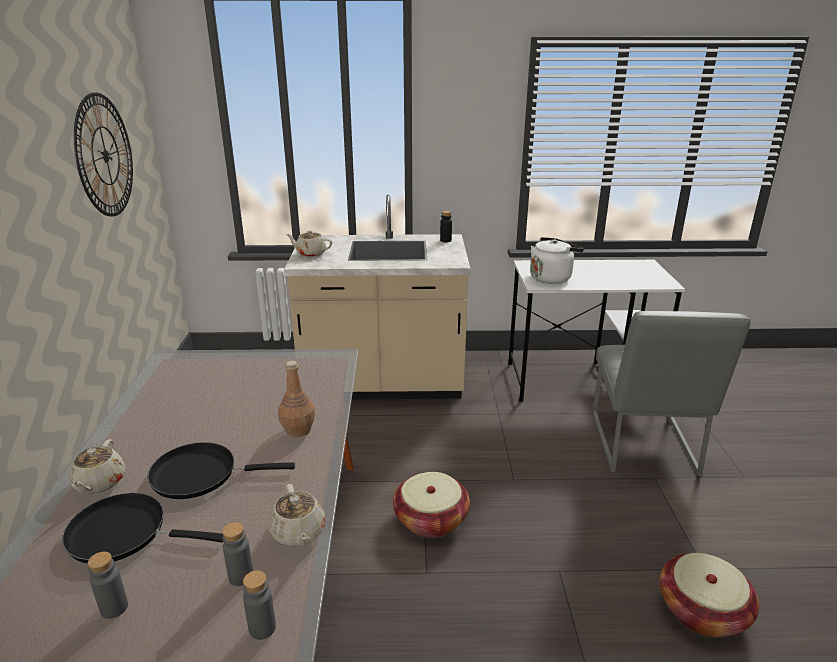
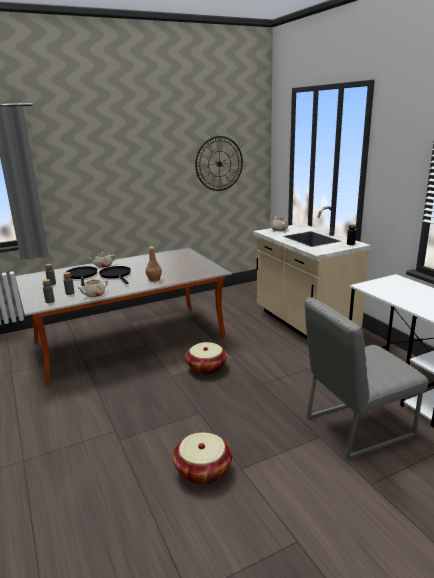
camera: 65 degrees right, 5 degrees down
(552, 278) = (384, 287): white kettle -> none

